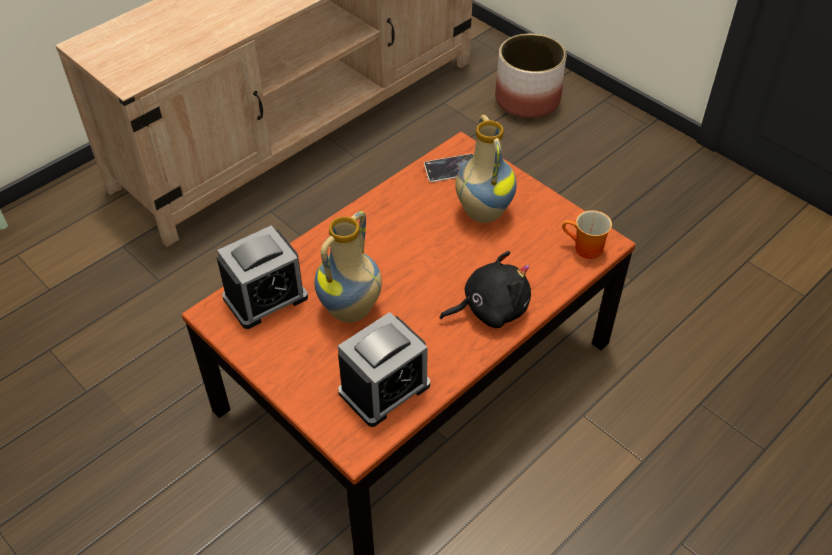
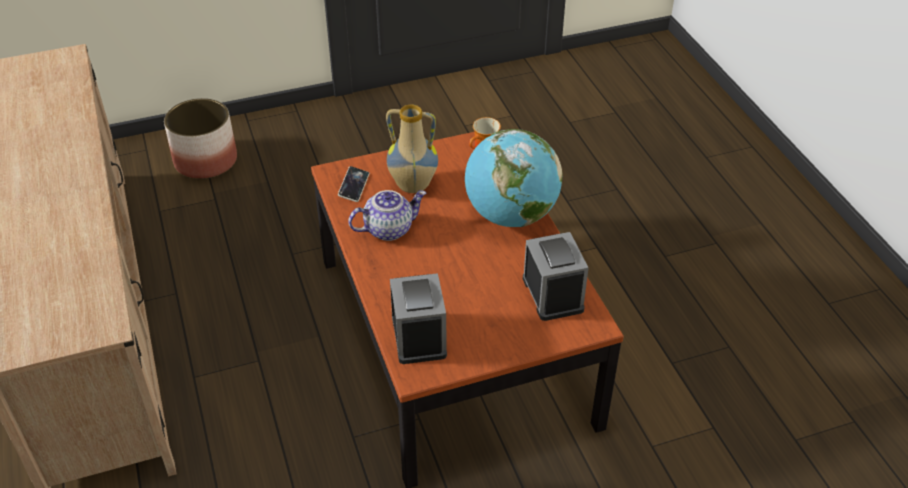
camera: 65 degrees left, 5 degrees down
(351, 311) = (466, 289): vase -> none
(405, 219) = (388, 229): none -> teapot
(490, 309) = (510, 215): black plush toy -> globe

